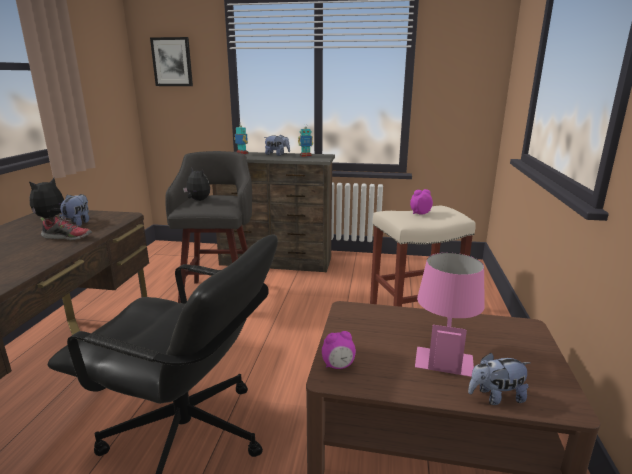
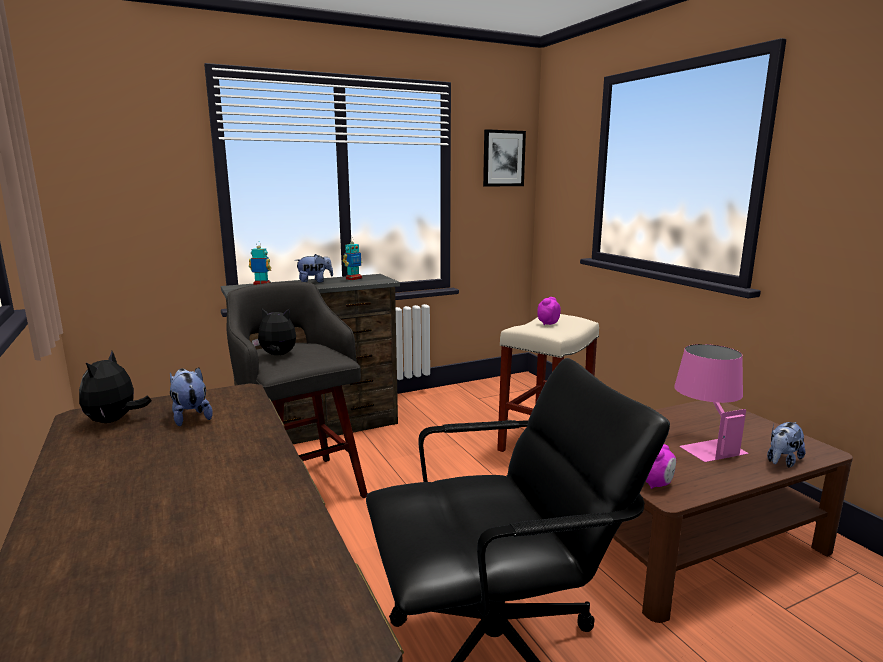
camera: 35 degrees left, 5 degrees down
(68, 237) = (229, 436): shoe -> none
(172, 62) = (115, 156): picture -> picture (503, 158)

